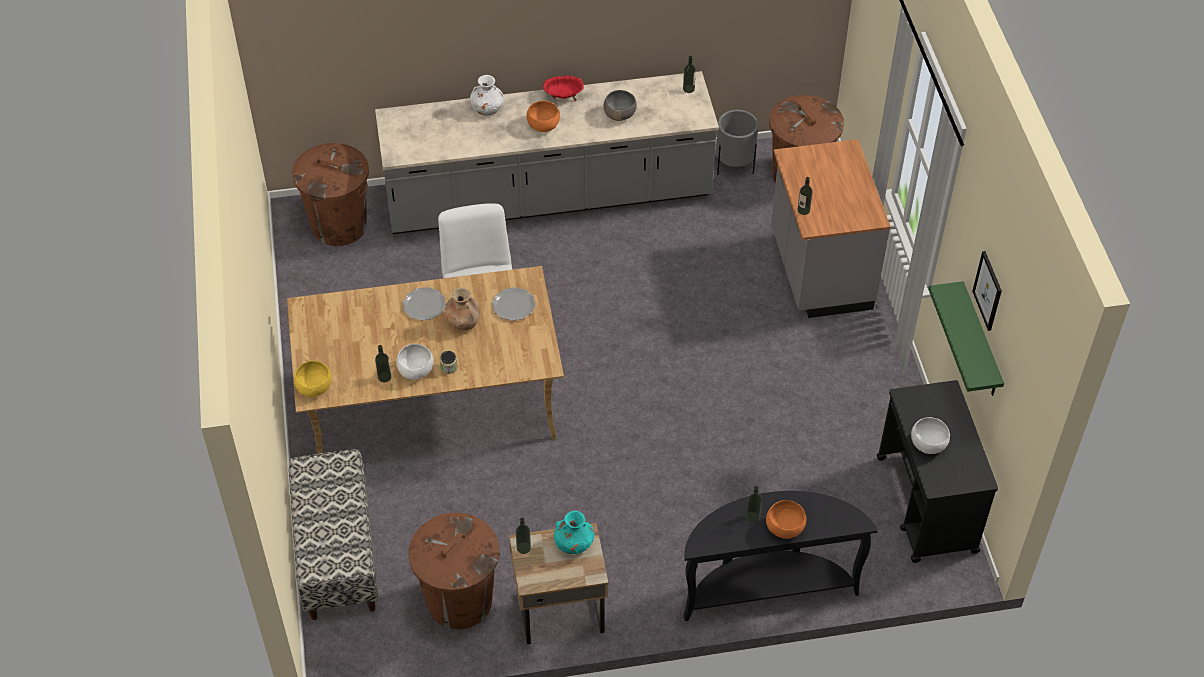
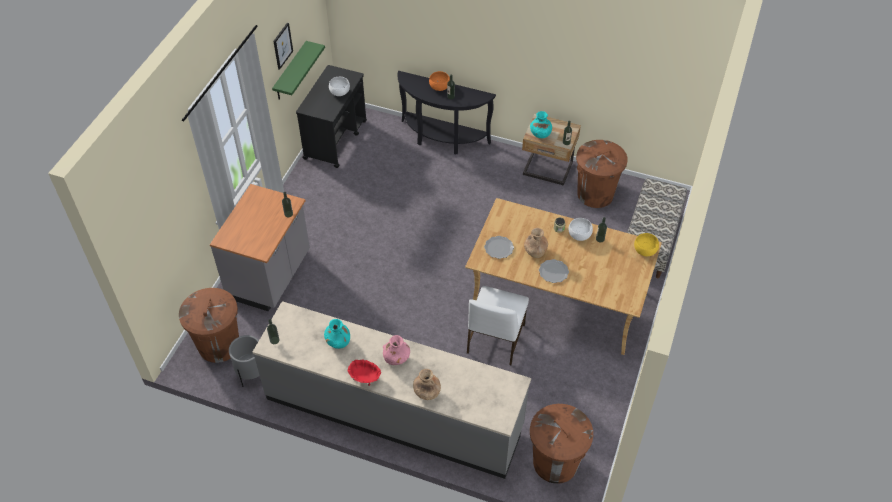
camera: 150 degrees left, 0 degrees up
(487, 109) = (426, 392): white vase -> brown vase
(543, 125) = (397, 358): orange bowl -> pink vase
(619, 114) = (338, 342): grey bowl -> turquoise vase

